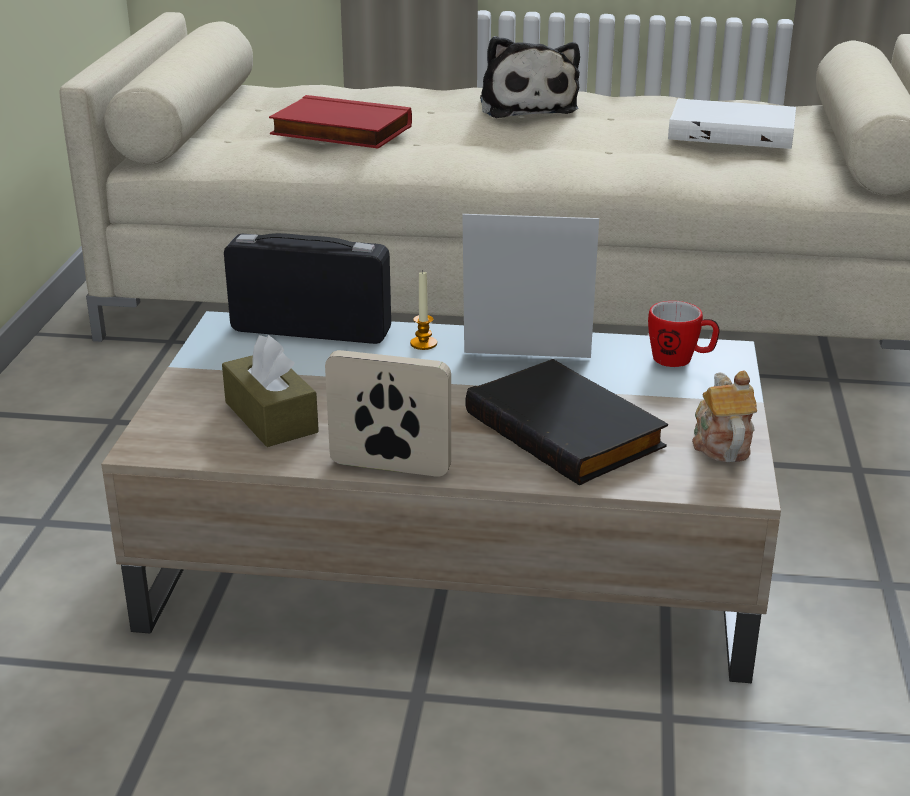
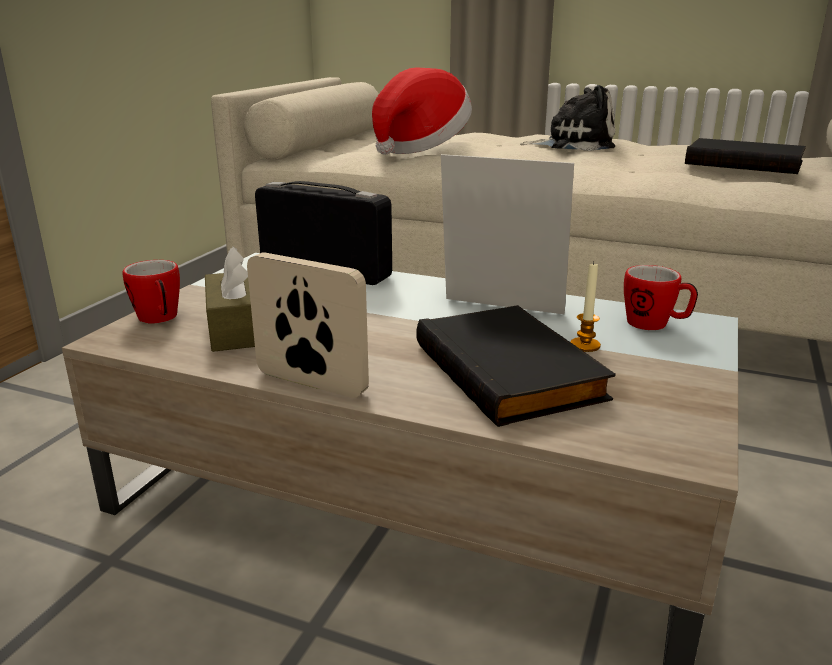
camera: 15 degrees right, 5 degrees down
(177, 417) = (160, 319): none -> mug
(339, 131) = (419, 148): red book -> hat
(423, 344) = (414, 289): candle -> candle (585, 345)
(527, 106) = (574, 144): plush toy -> plush toy turned 90 degrees counterclockwise
(721, 443) = (678, 405): teapot -> none
(733, 131) = (744, 163): white book -> black book

